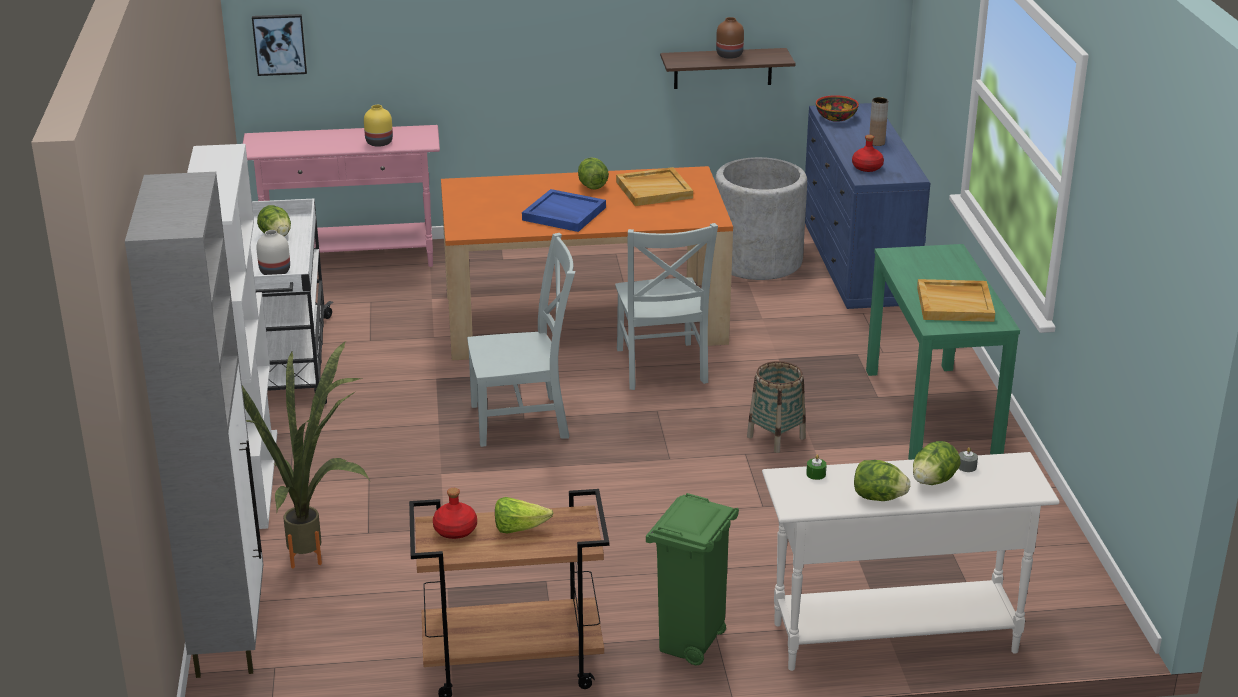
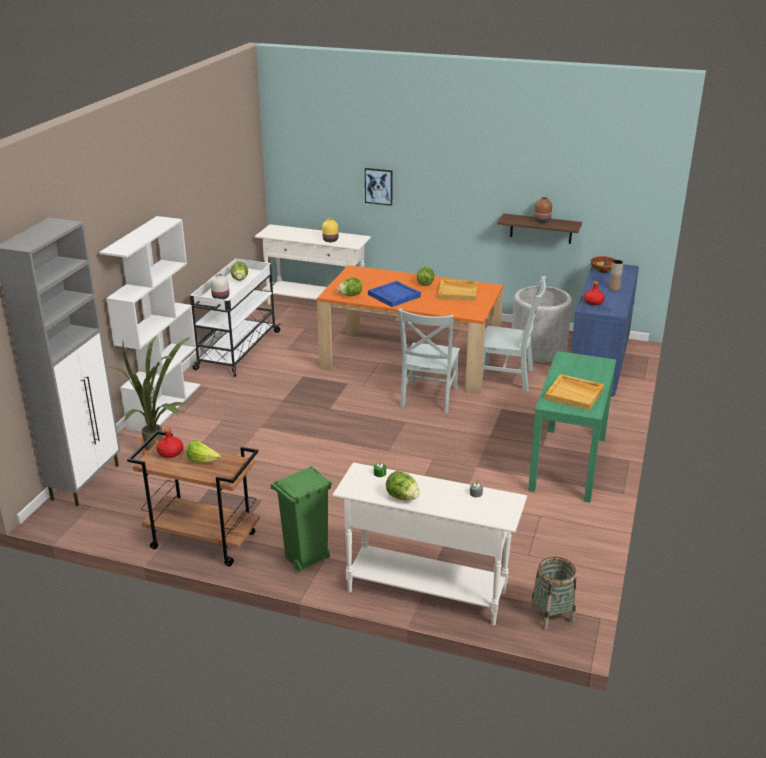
camera: 25 degrees right, 0 degrees up
(279, 44) = (290, 177): picture -> picture (379, 186)
(351, 259) = (316, 304): pink console table -> white console table
(524, 421) = (328, 410): grey chair -> grey chair (509, 378)
(776, 437) = (459, 454): basket -> basket (552, 615)
(933, 481) = (446, 496): lettuce -> lettuce (350, 295)

